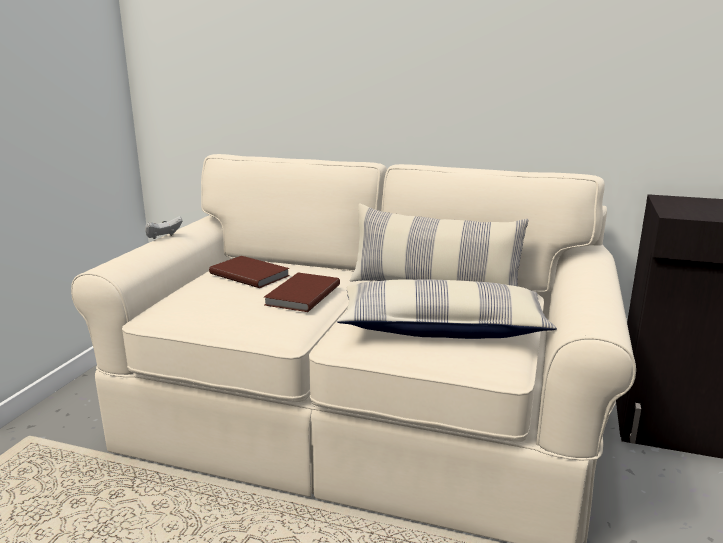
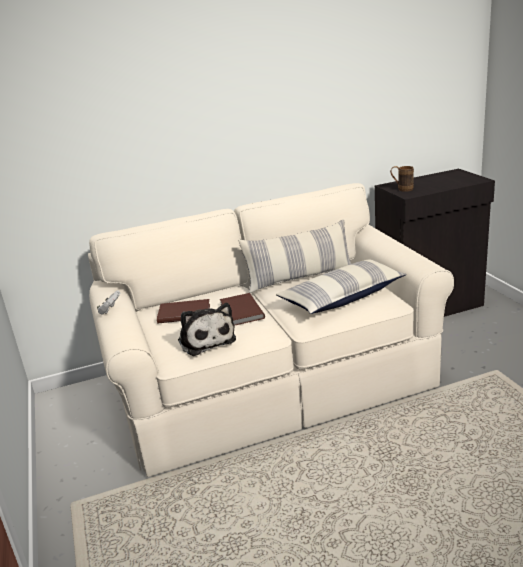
camera: 35 degrees left, 5 degrees up
(216, 308) = (206, 340): none -> plush toy
(680, 206) = (402, 189): none -> brown mug

